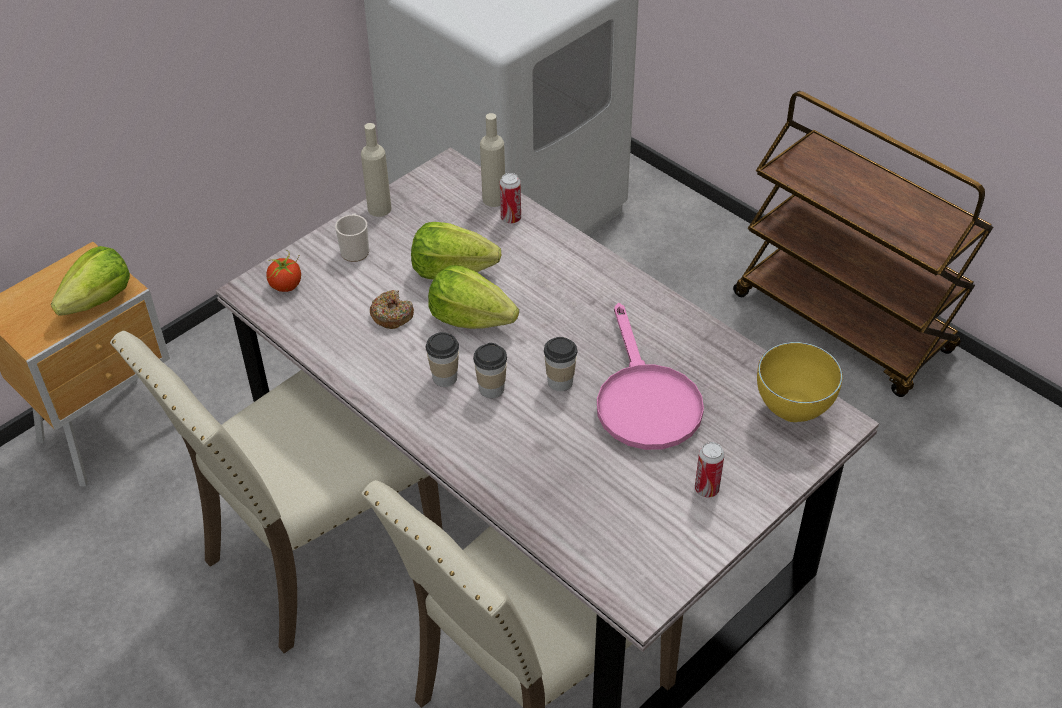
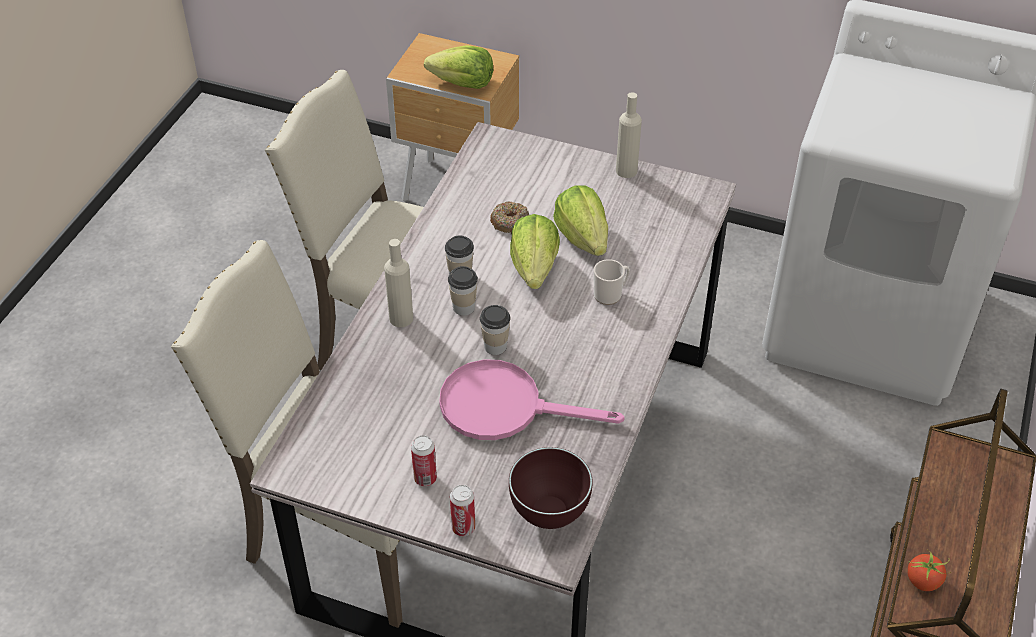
camera: 65 degrees right, 0 degrees up
(286, 285) = (505, 154): tomato -> tomato (923, 581)
(355, 250) = (569, 175): mug -> mug (610, 294)
(494, 199) = (688, 232): beige bottle -> beige bottle (401, 318)
(511, 218) = (671, 251): can -> can (463, 528)
(644, 400) = (505, 407): pink frying pan -> pink frying pan turned 45 degrees clockwise
(790, 410) = (550, 514): yellow bowl -> brown bowl

